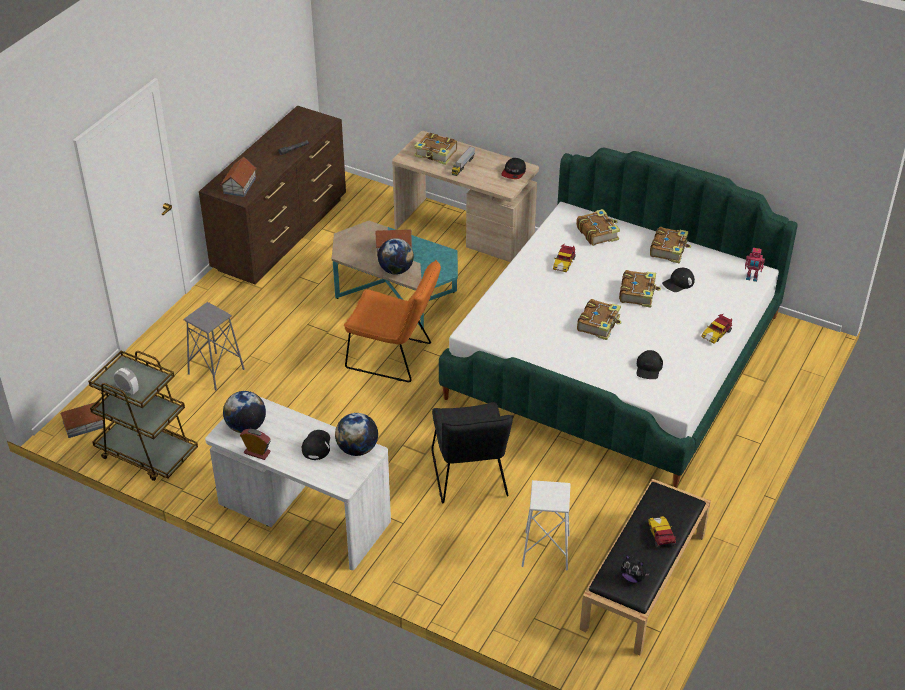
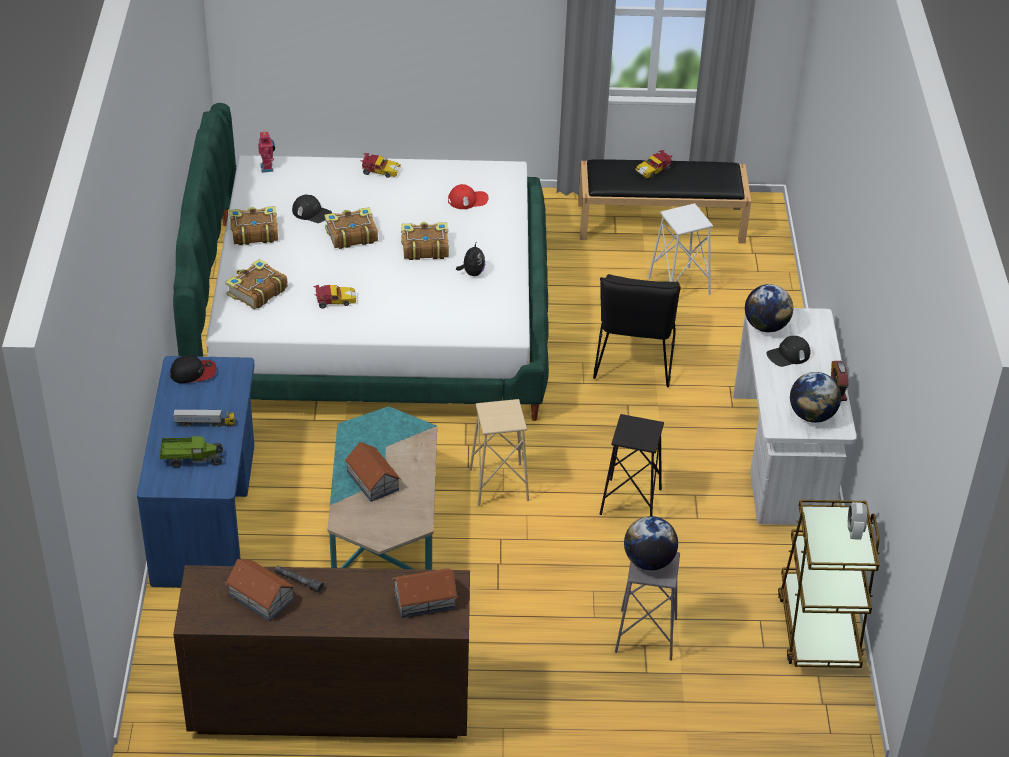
camera: 120 degrees left, 0 degrees up
(83, 424) = (830, 715): toy house -> toy house (261, 598)
(329, 413) = (630, 502): none -> black stool
(394, 357) = (499, 485): orange chair -> beige stool
(396, 270) = (415, 462): globe -> globe (648, 561)
(436, 154) = (192, 458): book -> toy truck
(465, 231) = (206, 514): beige desk -> blue desk
(470, 478) = (633, 361): black chair -> black chair turned 135 degrees clockwise
(633, 577) = (713, 174): plush toy -> plush toy (472, 273)
(648, 368) = (468, 200): black cap -> red cap

